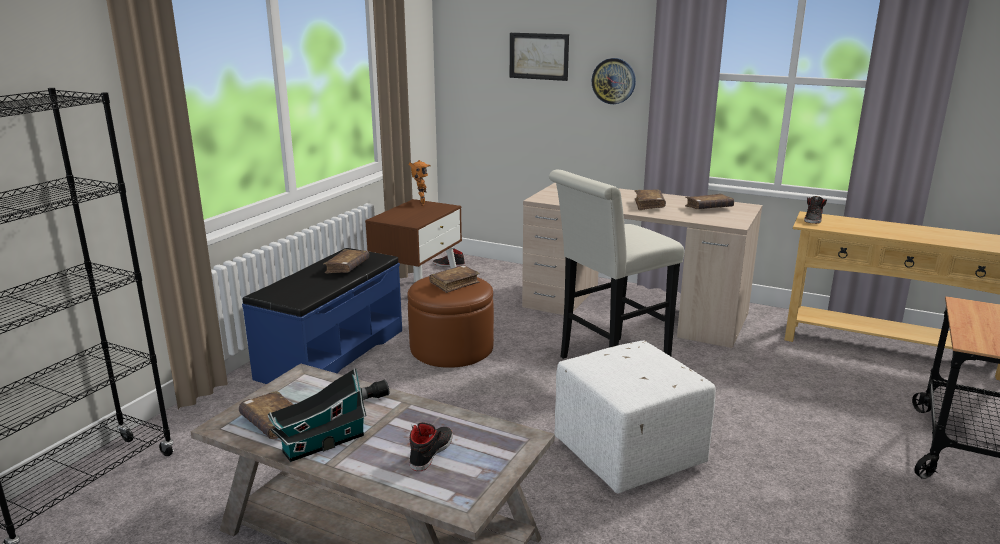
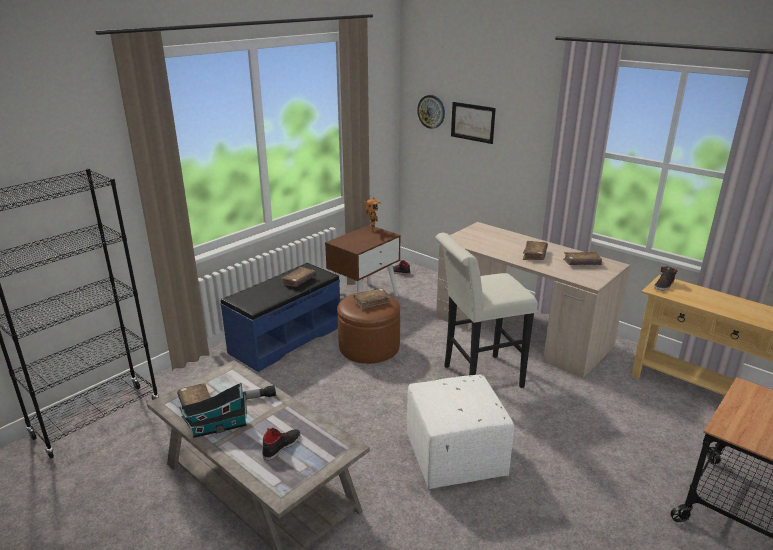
camera: 15 degrees right, 5 degrees up
(613, 81) = (526, 148): wall clock -> wall clock (431, 111)

